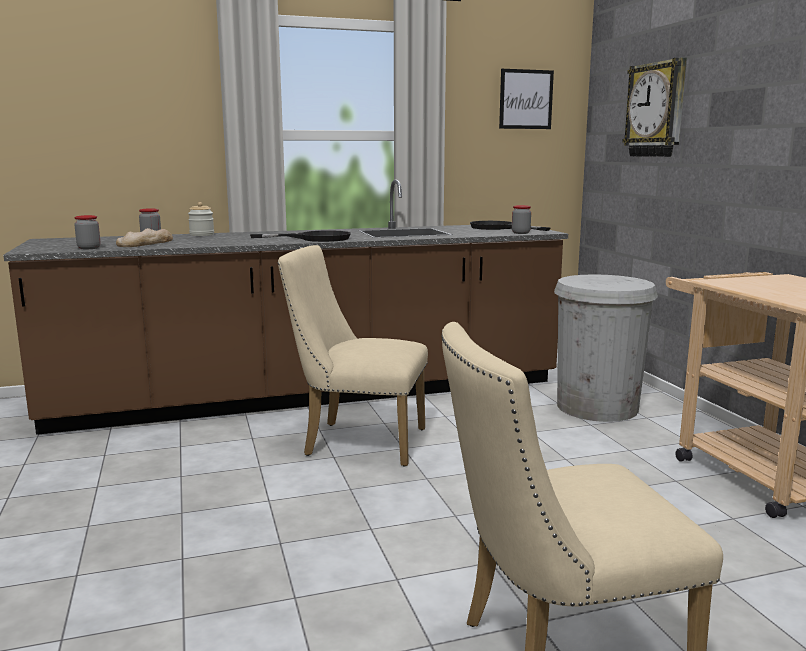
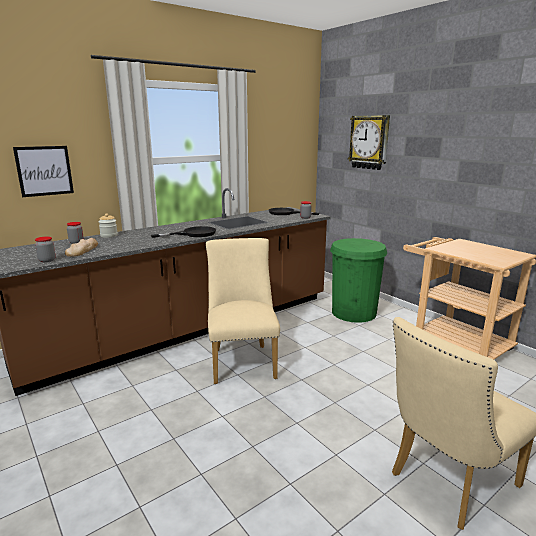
camera: 20 degrees left, 5 degrees up
(356, 442) = (242, 360): beige chair -> beige chair turned 90 degrees clockwise
(526, 99) = (287, 132): picture -> picture (44, 171)
(597, 407) = (354, 312): white trash can -> green trash can

